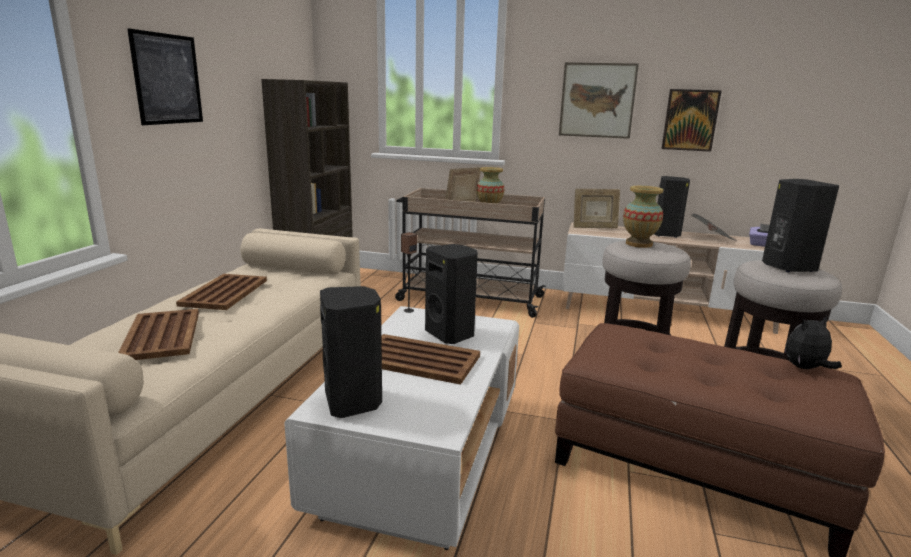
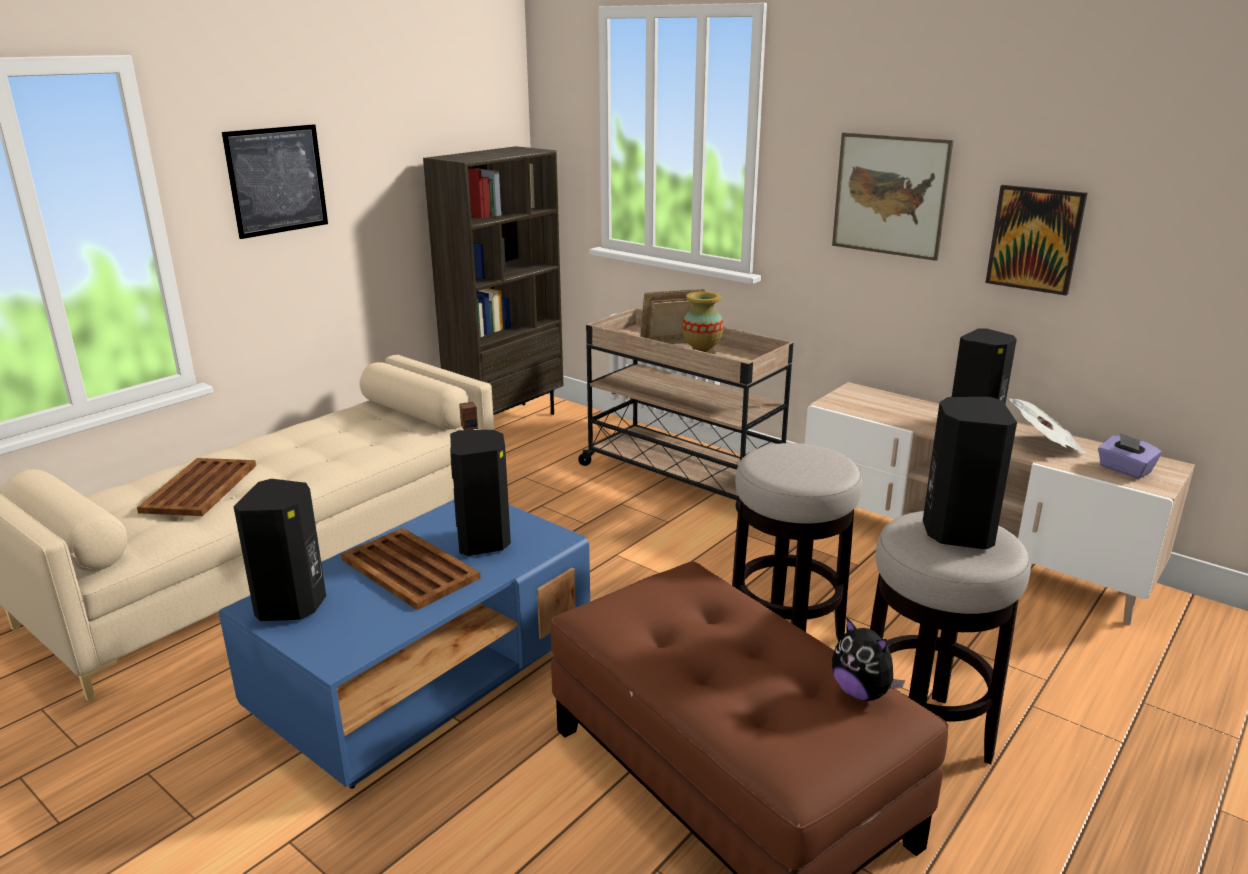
camera: 25 degrees right, 5 degrees up
(224, 293) = (305, 441): brown tray -> none
(421, 450) = (426, 673): white coffee table -> blue coffee table
(594, 228) = (868, 398): picture frame -> none
(639, 244) = (793, 454): vase -> none
(805, 368) = (862, 692): plush toy -> plush toy turned 135 degrees counterclockwise

